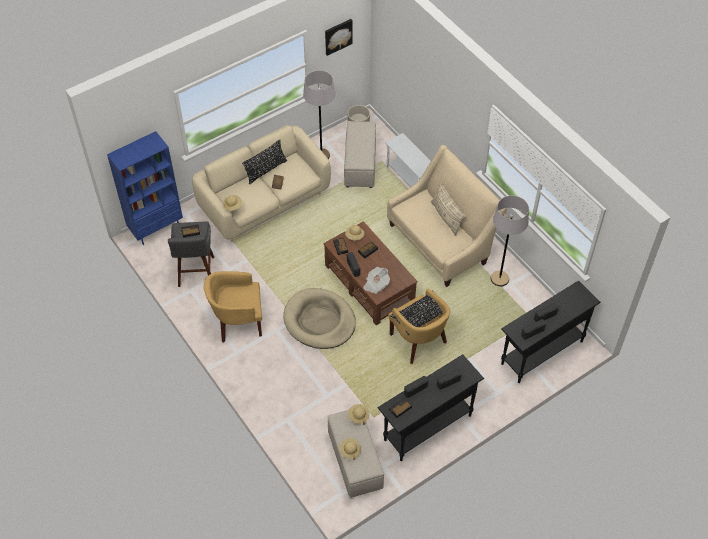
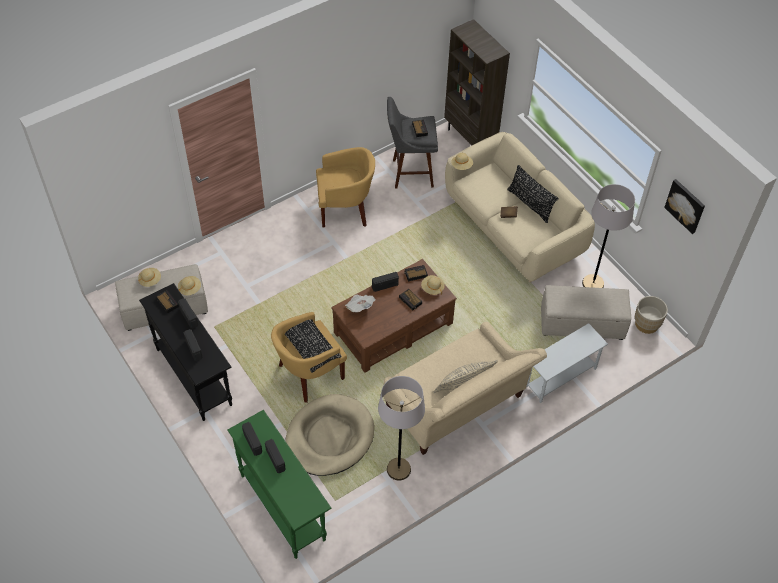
camera: 90 degrees right, 0 degrees up
(156, 229) = (470, 138): blue bookcase -> brown bookcase
(238, 322) = (345, 209): yellow armchair -> yellow armchair turned 90 degrees clockwise
(319, 321) = (343, 280): beige dog bed -> beige dog bed (329, 437)
(541, 352) = (283, 506): black console table -> green console table

